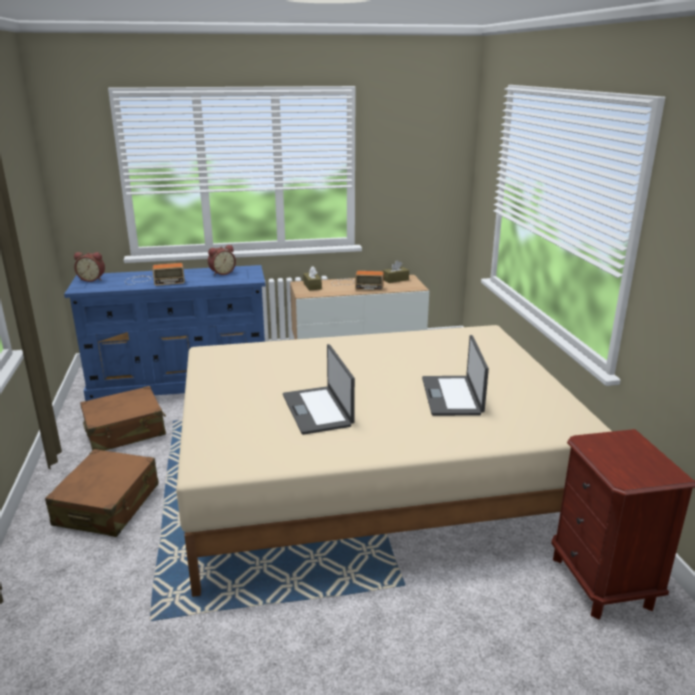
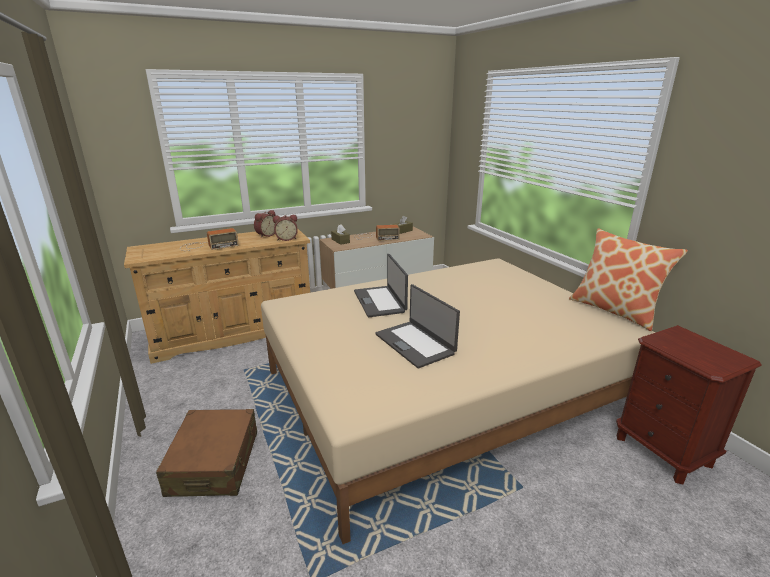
camera: 15 degrees left, 0 degrees up
(92, 279) = (146, 249): alarm clock -> alarm clock (286, 239)
(125, 431) = (201, 386): brown suitcase -> none
(182, 380) = (235, 332): blue dresser -> beige dresser
(452, 396) = (513, 317): laptop -> laptop (380, 301)
(588, 404) = (615, 310): none -> pillow

